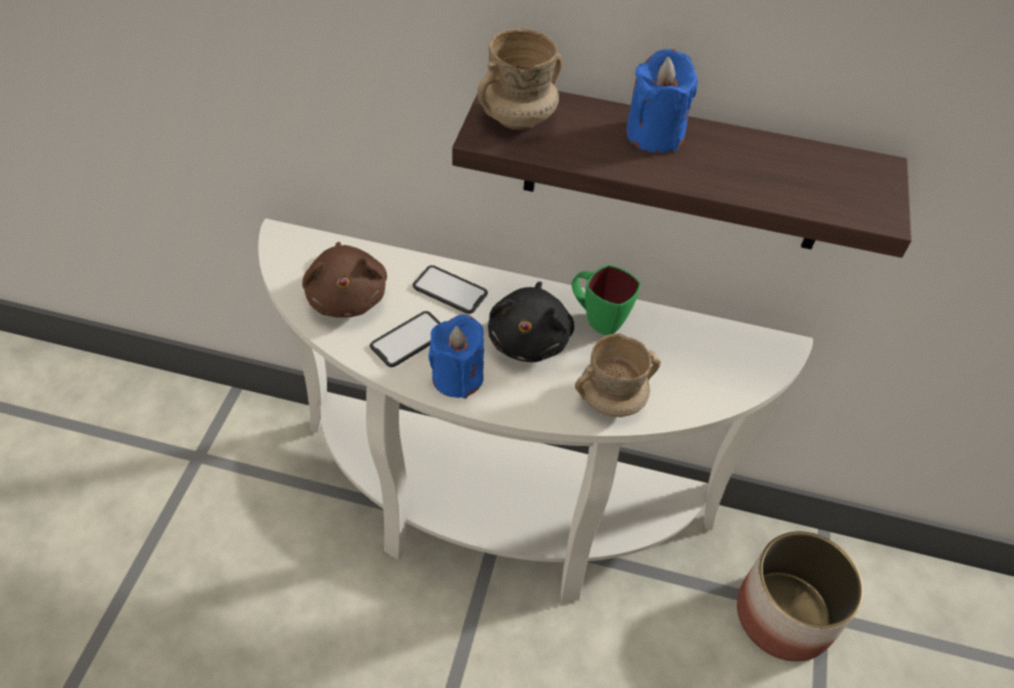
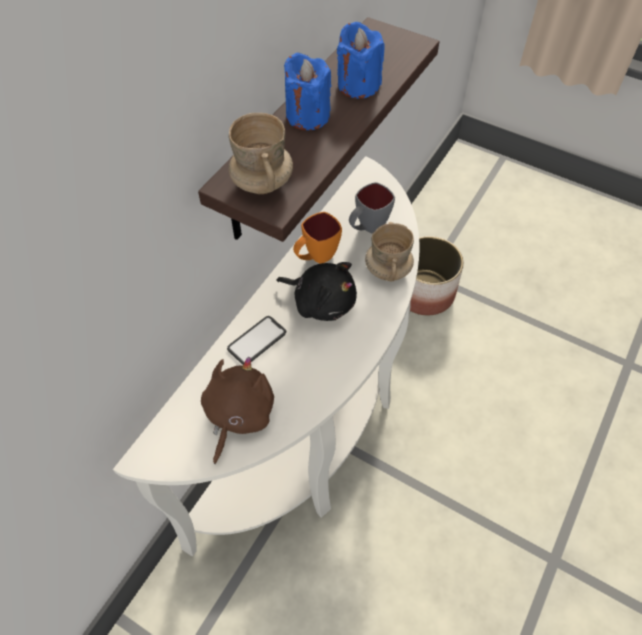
camera: 70 degrees left, 5 degrees up
(347, 296) = (238, 415): brown plush toy -> brown plush toy turned 75 degrees counterclockwise
(409, 340) = (299, 379): phone -> none
(457, 377) = (344, 354): blue candle -> blue candle (358, 85)
(597, 319) = (316, 258): green mug -> orange mug
(675, 364) = (367, 228): none -> grey mug

